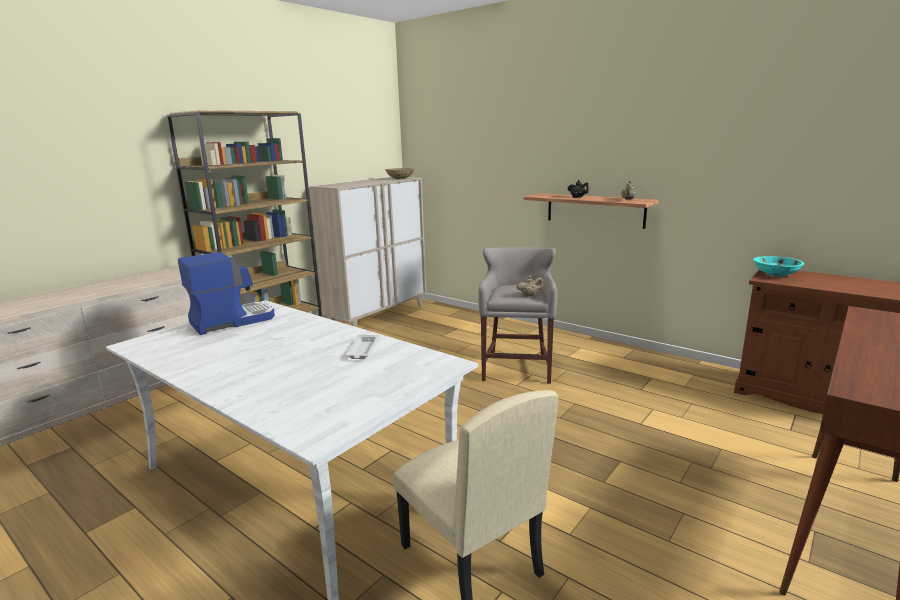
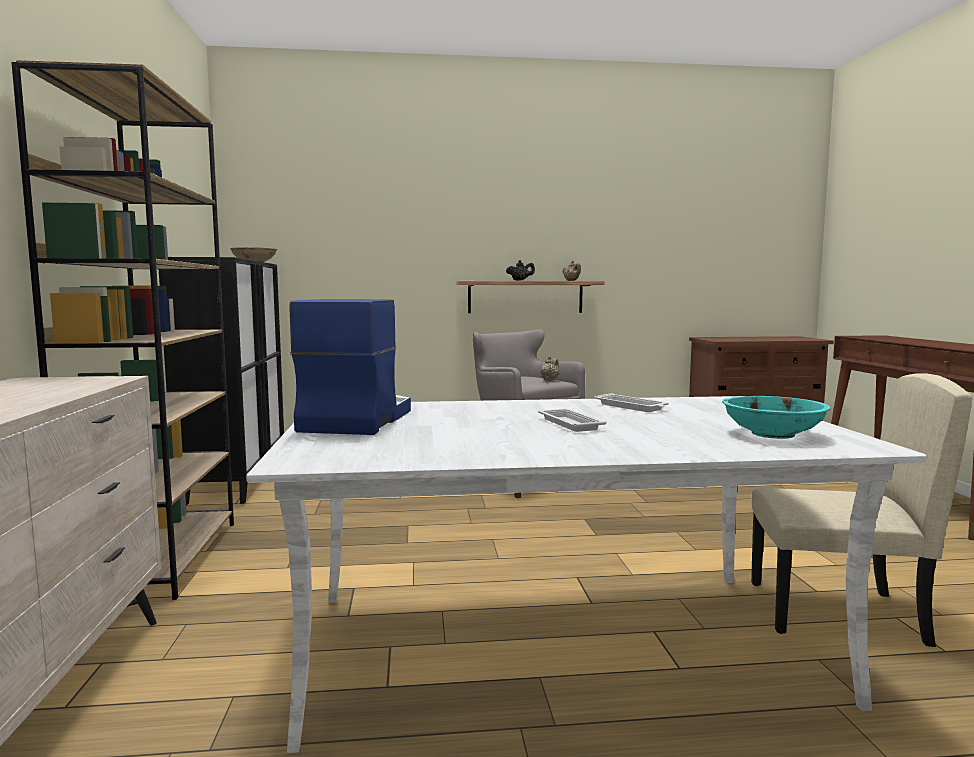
camera: 45 degrees left, 10 degrees down
(281, 355) = (569, 424): none -> white tray
(378, 316) = (237, 478): beige cabinet -> black cabinet
(776, 274) = (715, 338): turquoise bowl -> turquoise bowl (772, 434)

